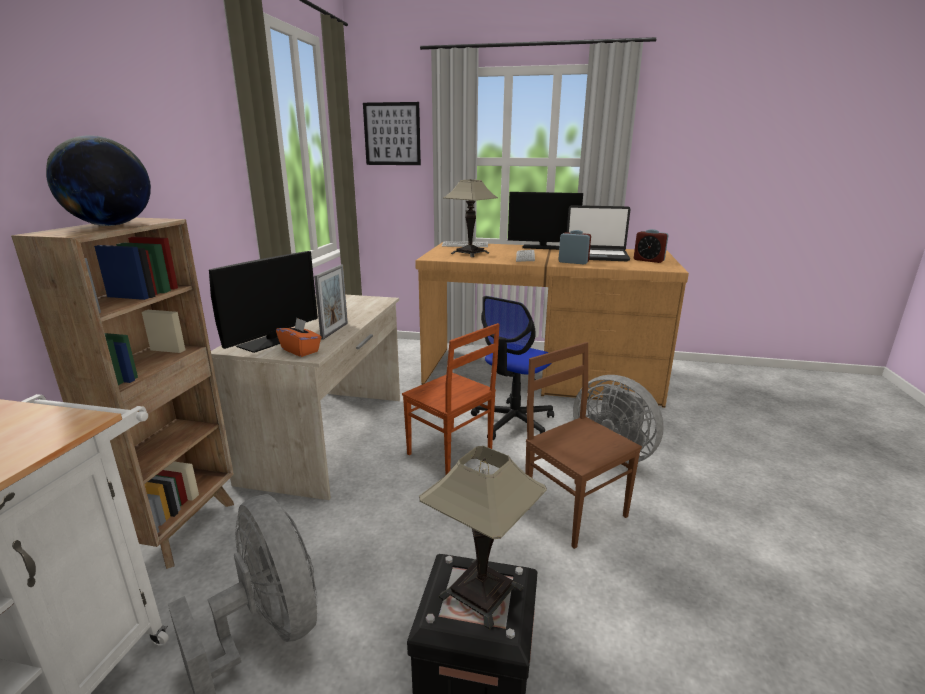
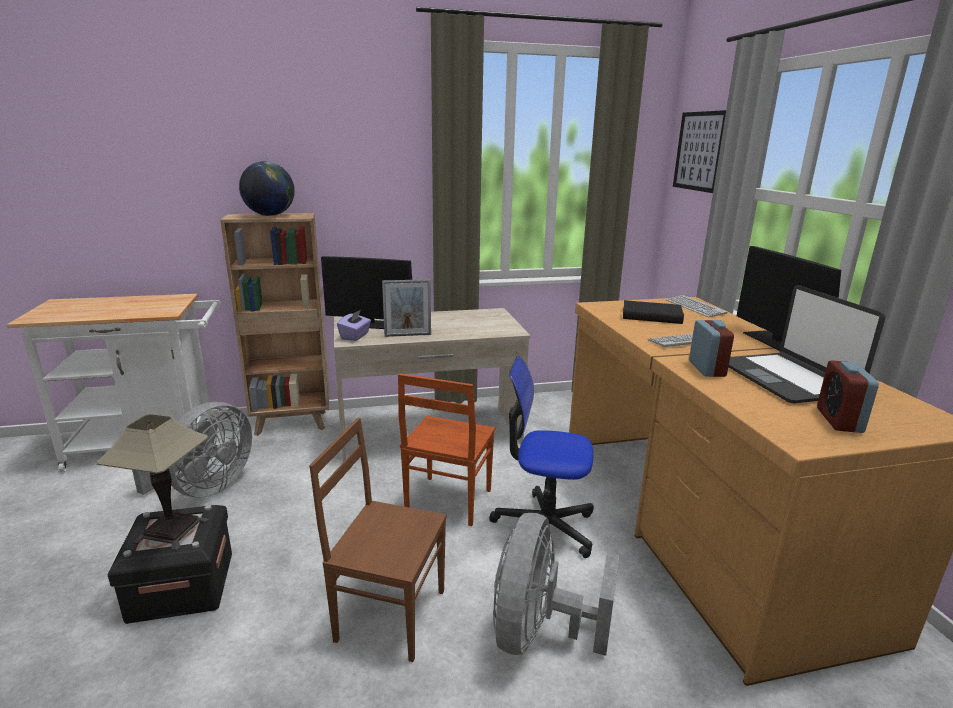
camera: 65 degrees right, 0 degrees up
(300, 350) = (355, 336): orange tissue box -> purple tissue box
(470, 253) = (652, 315): table lamp -> black book
(575, 511) = (390, 613): brown chair -> brown chair turned 105 degrees counterclockwise

